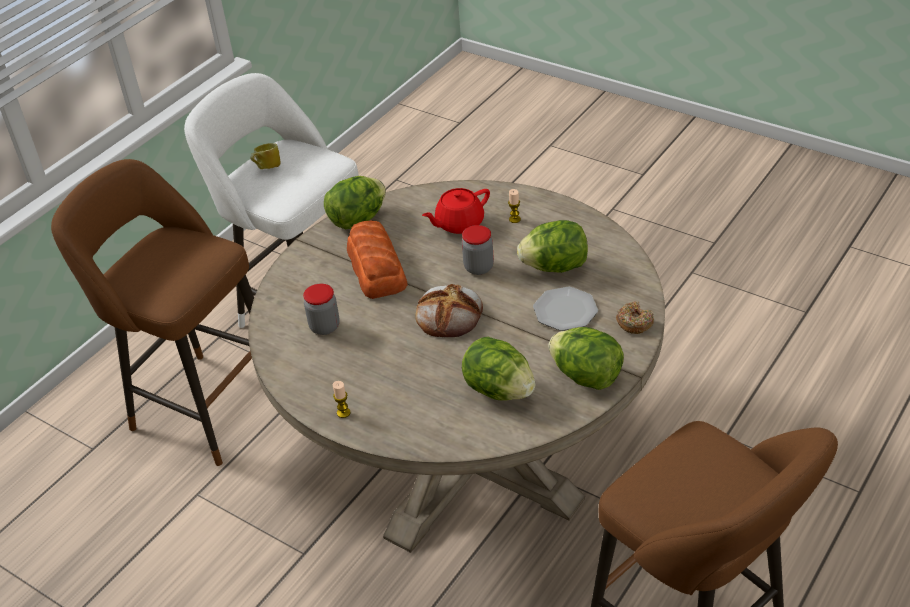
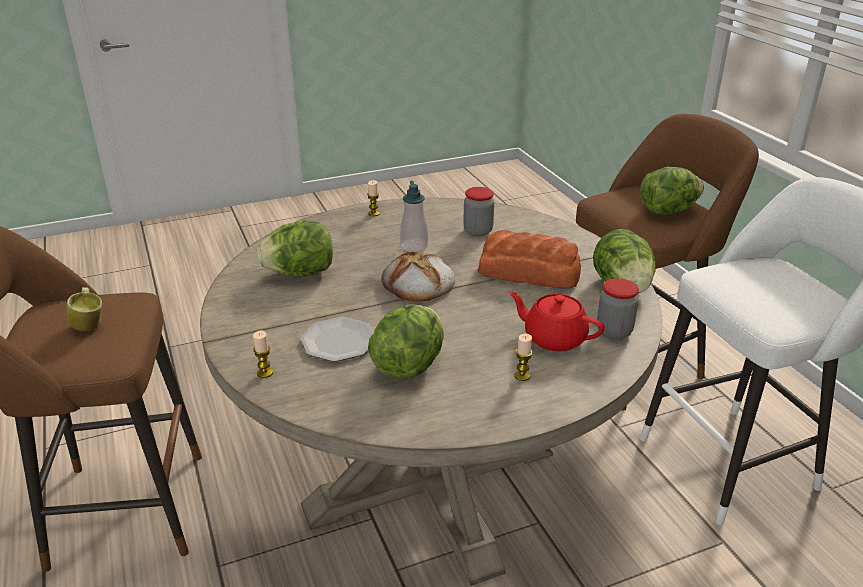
camera: 120 degrees right, 10 degrees down
(267, 168) = (783, 279): mug -> mug (90, 324)
(388, 350) = (414, 246): none -> soap dispenser
(458, 223) = (553, 338): red teapot -> red teapot turned 60 degrees counterclockwise
(478, 267) = (465, 322): jar -> jar (614, 331)
(586, 376) = (248, 316): lettuce -> lettuce (667, 211)
(634, 322) = (265, 373): donut -> candle

